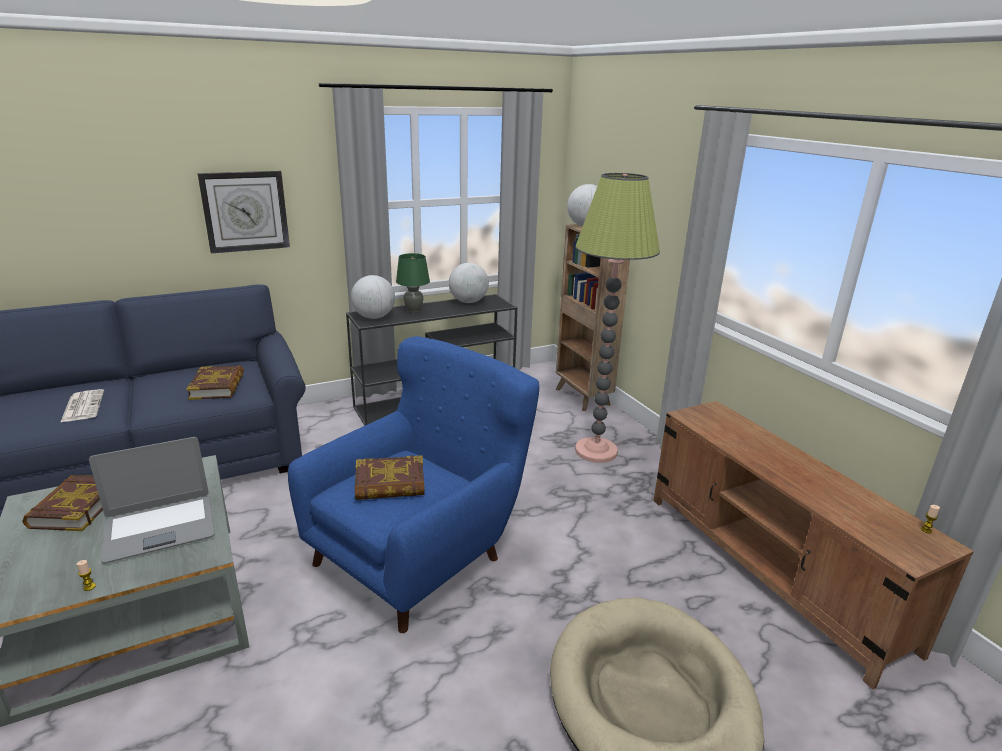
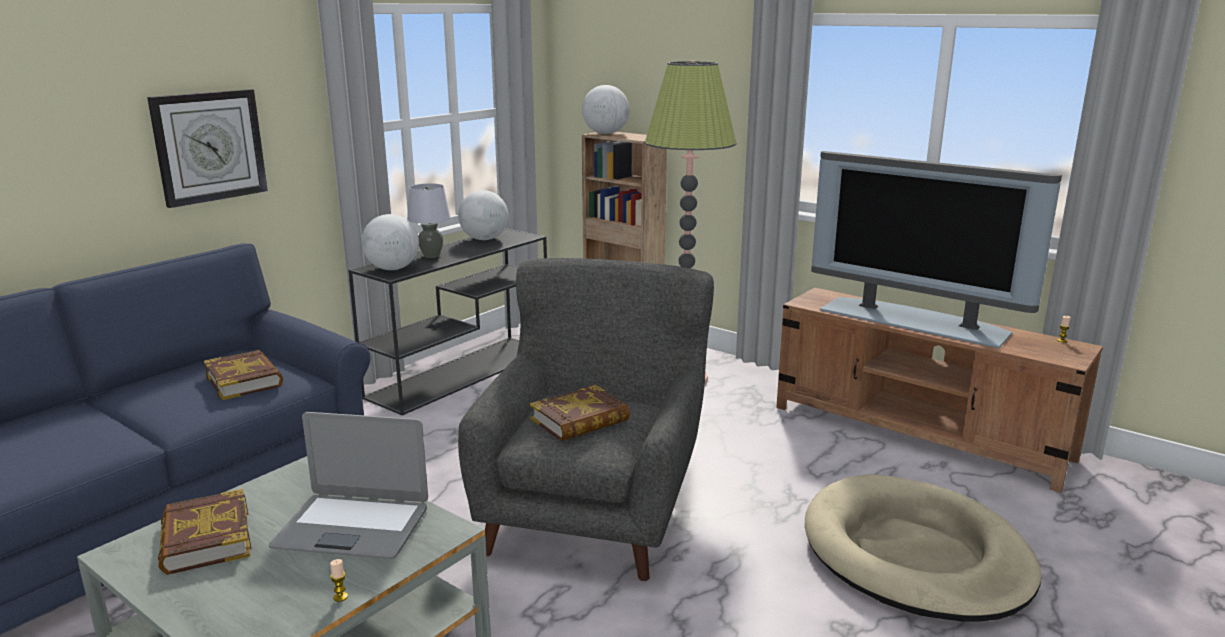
camera: 25 degrees left, 5 degrees down
(82, 406) = (68, 438): newspaper -> none
(160, 528) = (353, 527): laptop -> laptop turned 60 degrees clockwise
(413, 310) = (431, 256): green table lamp -> grey table lamp
(418, 555) = (592, 513): blue armchair -> grey armchair
(778, 461) = (914, 320): none -> television

